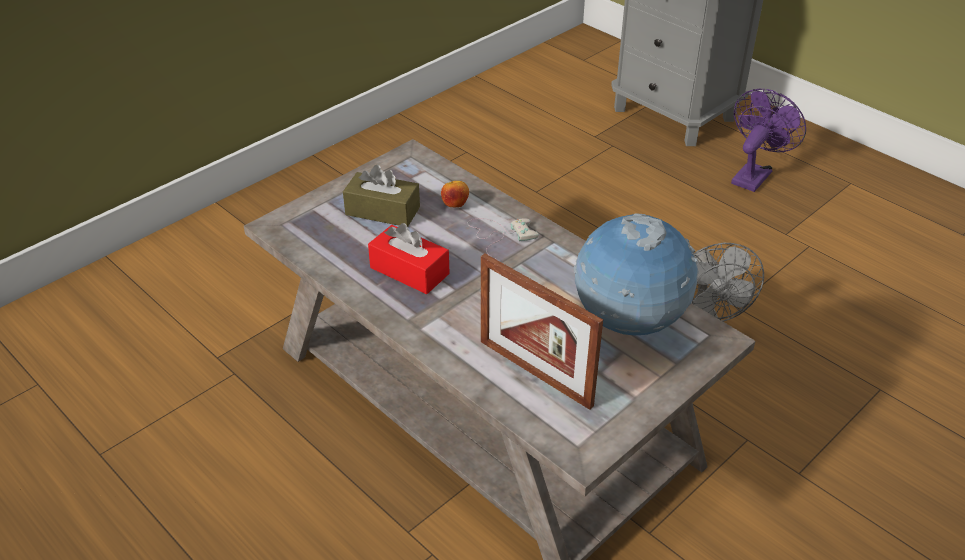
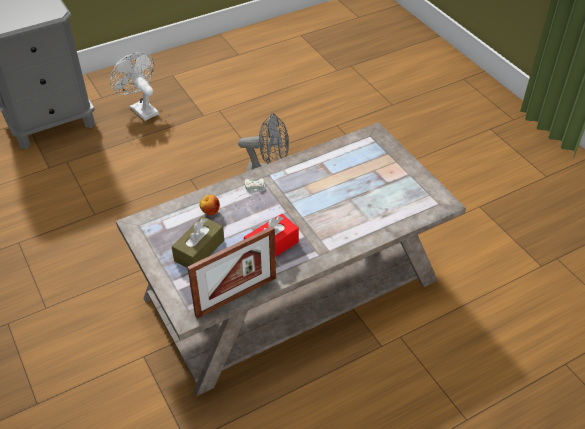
camera: 75 degrees left, 5 degrees up
(535, 373) = (381, 208): picture frame -> picture frame (236, 296)
(628, 324) = (353, 162): globe -> none
(753, 174) = (141, 109): purple fan -> white fan

